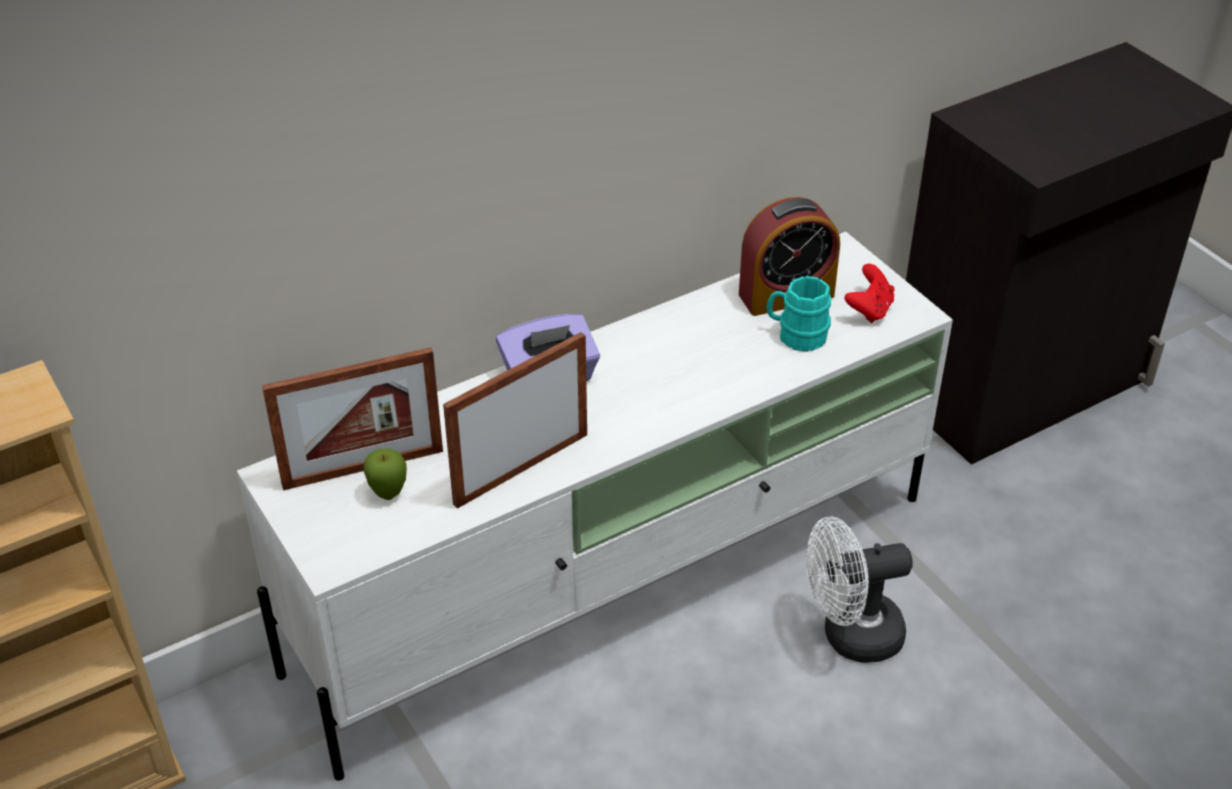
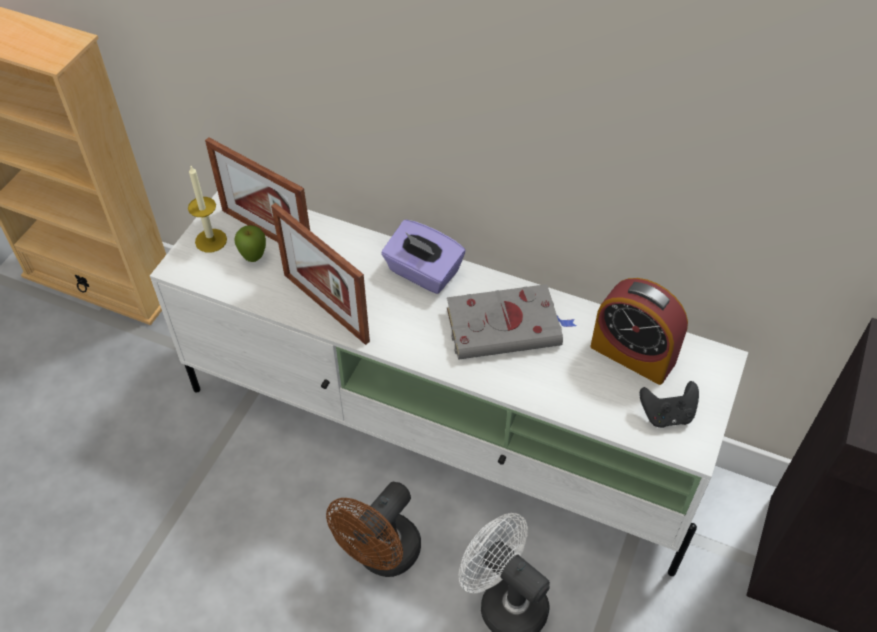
camera: 55 degrees right, 10 degrees up
(320, 519) = (211, 240): none -> candle
(521, 469) = (325, 307): picture frame -> picture frame turned 150 degrees counterclockwise
(677, 355) = (506, 326): none -> grey book
(720, 709) = (381, 556): none -> brown fan
(796, 335) = (592, 384): turquoise mug -> none
(869, 310) = (667, 415): red game controller -> black game controller

